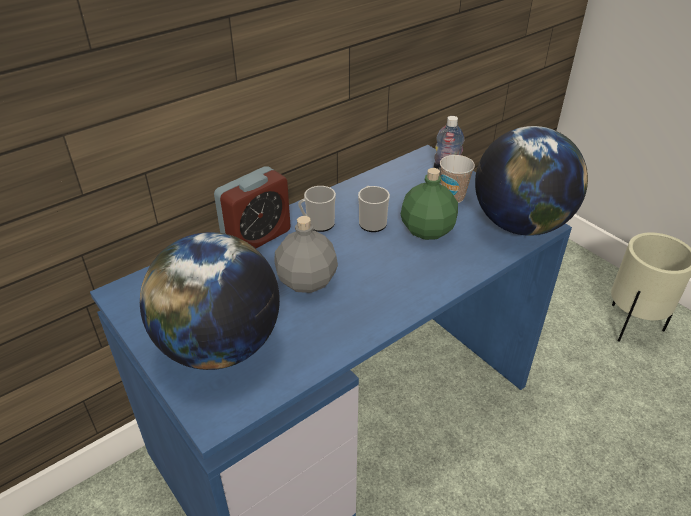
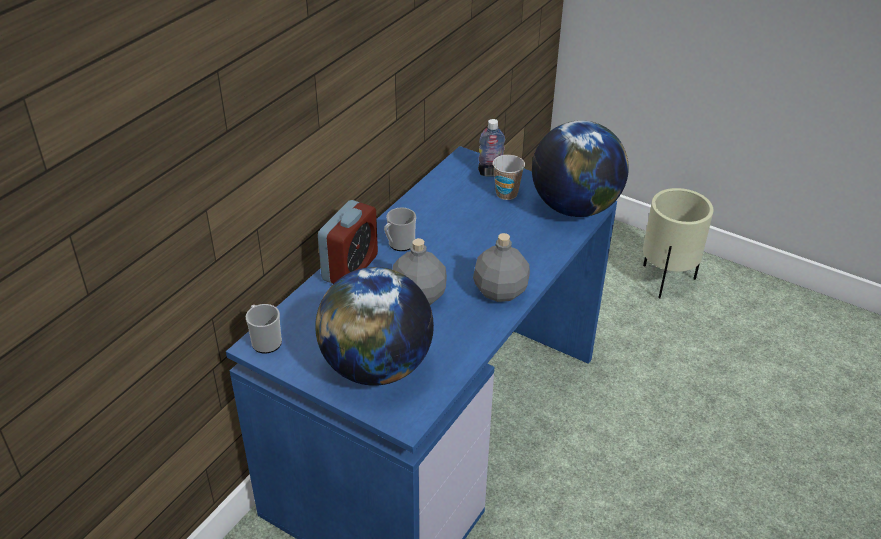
camera: 20 degrees left, 0 degrees up
(371, 222) = (446, 232): mug -> mug (265, 341)
(395, 294) = (500, 291): none -> grey bottle
(428, 230) = (499, 229): green bottle -> none

